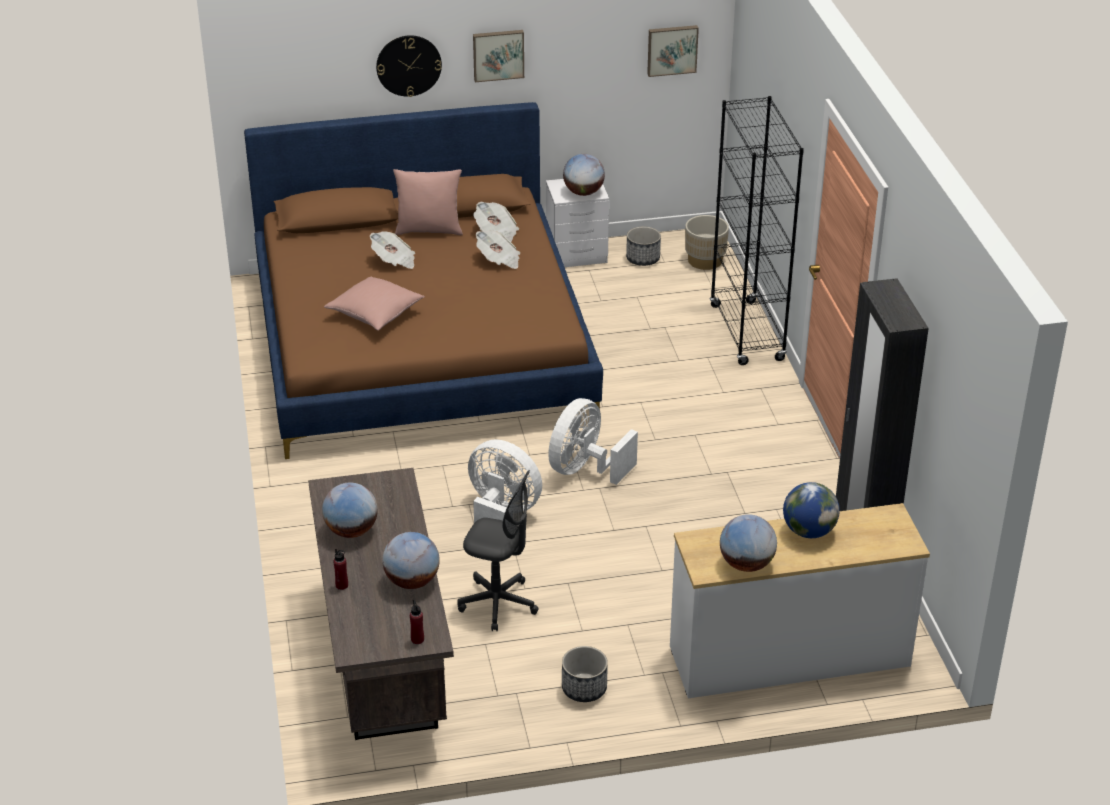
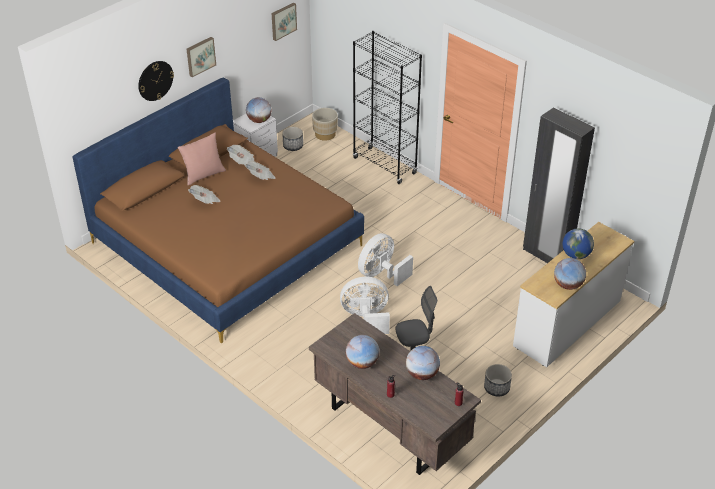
camera: 35 degrees left, 5 degrees up
(375, 313) = (229, 236): pink pillow -> none
(585, 469) = (381, 274): white fan -> white fan turned 45 degrees clockwise

